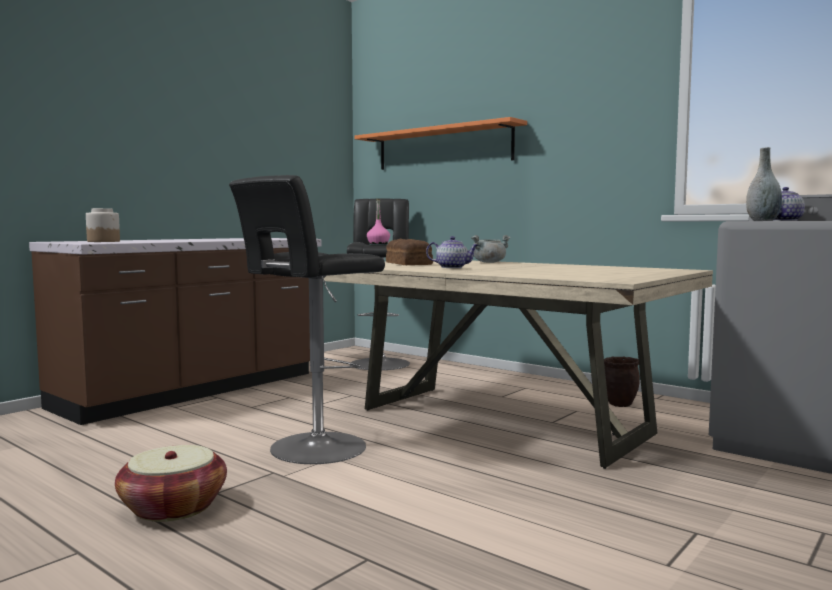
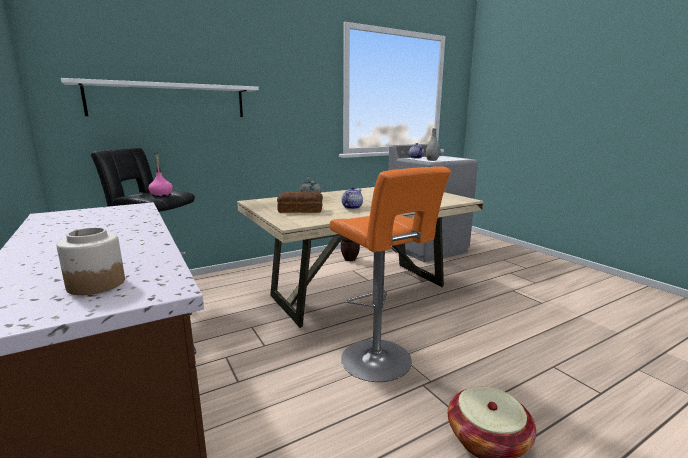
camera: 70 degrees left, 10 degrees up
(313, 449) = (379, 362): black stool -> orange stool
(443, 147) = (169, 100): orange shelf -> white shelf

